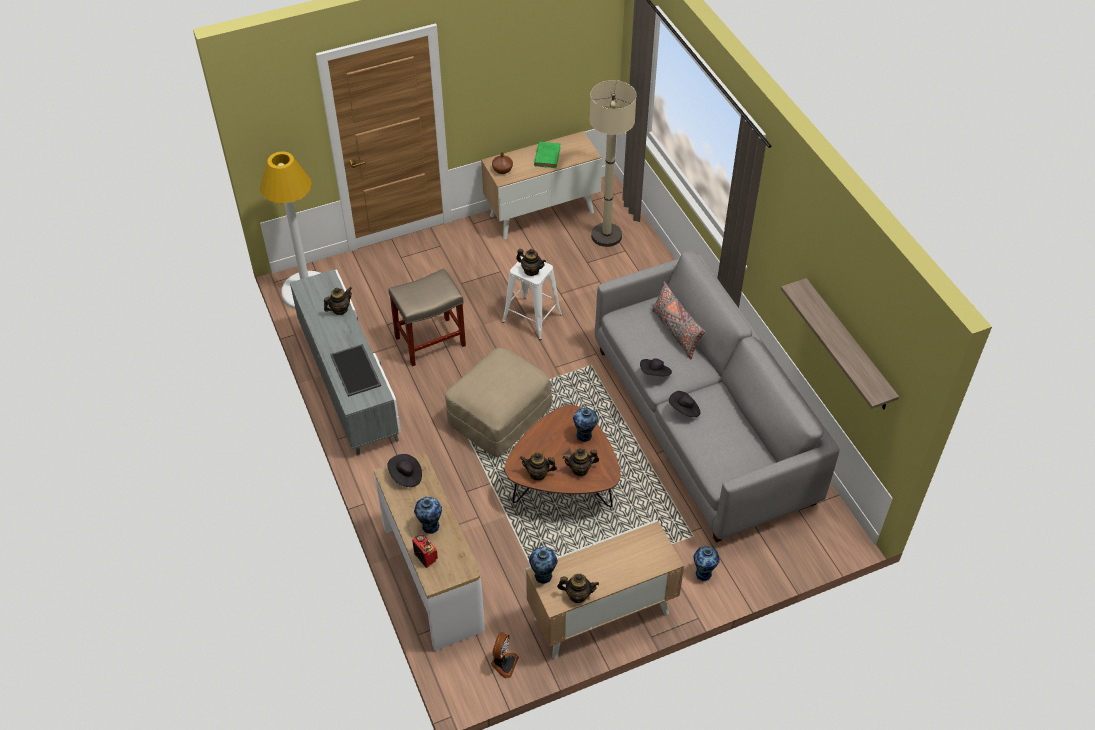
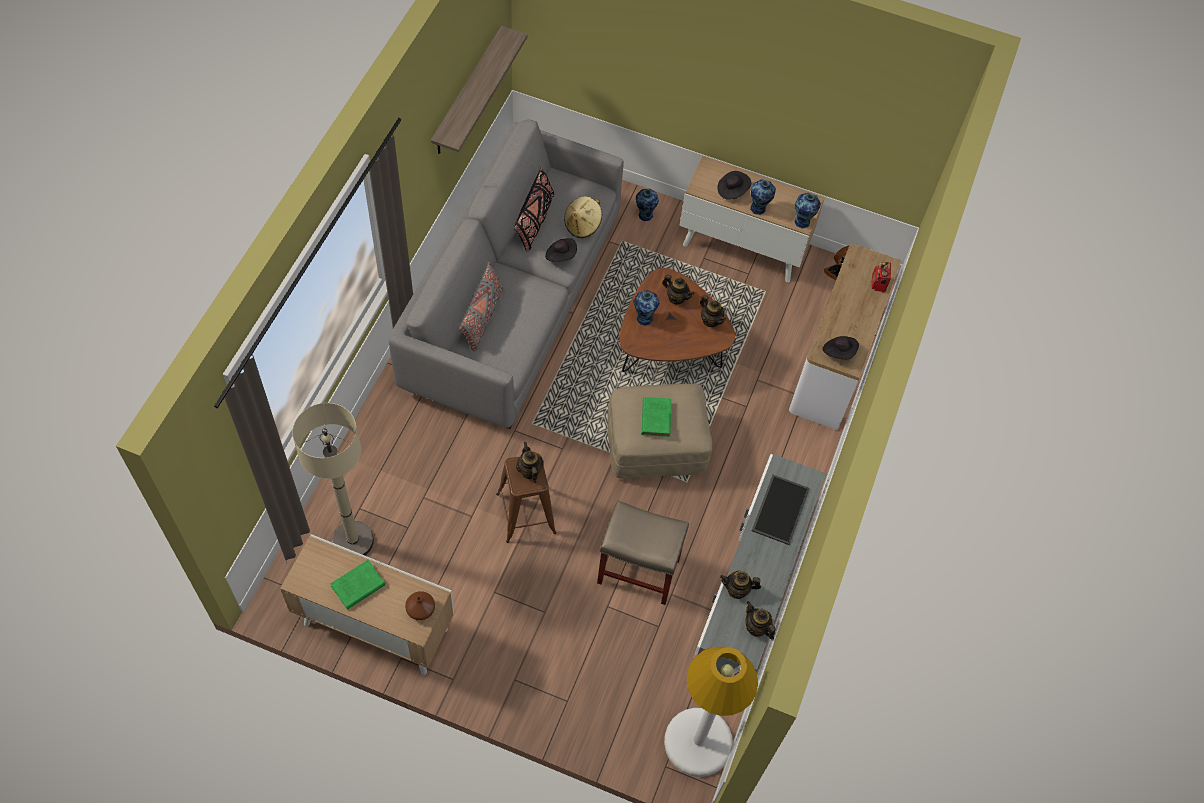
camera: 140 degrees left, 10 degrees up
(430, 527) = (856, 301): vase -> vase (758, 208)
(498, 372) = (656, 417): none -> green book
(532, 318) = (526, 513): white stool -> brown stool
(577, 595) = (791, 194): teapot -> teapot (756, 627)
(655, 373) = (544, 299): black hat -> black hat (732, 190)
(699, 444) = (582, 225): none -> beige hat
(734, 419) = (534, 221): none -> black pillow

